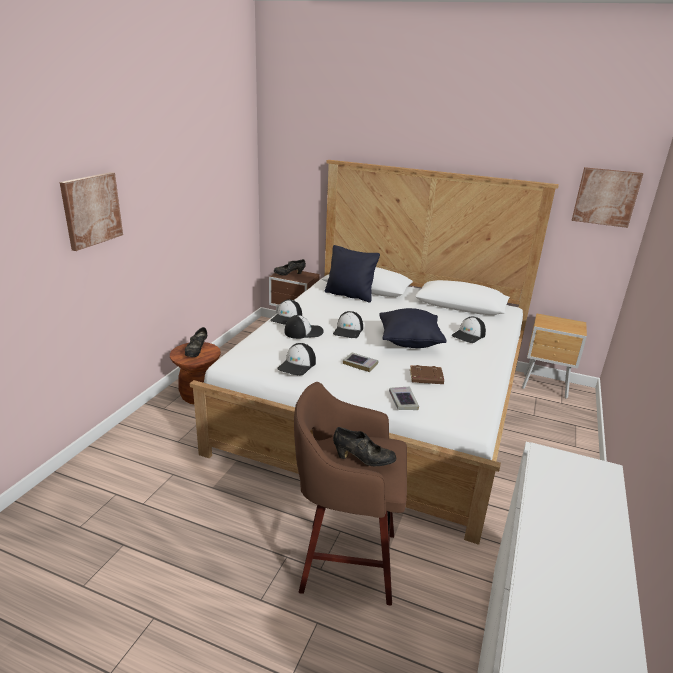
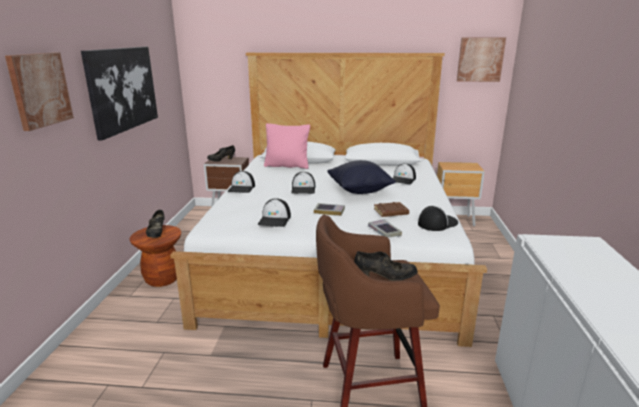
camera: 15 degrees left, 5 degrees down
(183, 199) = (122, 89): none -> picture
(303, 332) = (264, 195): cap -> cap (437, 223)
(350, 295) = (287, 166): black pillow -> pink pillow

